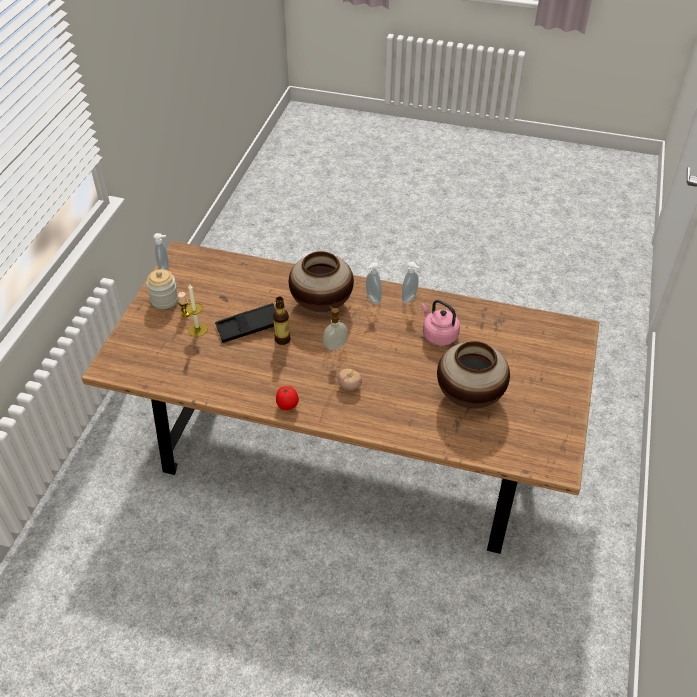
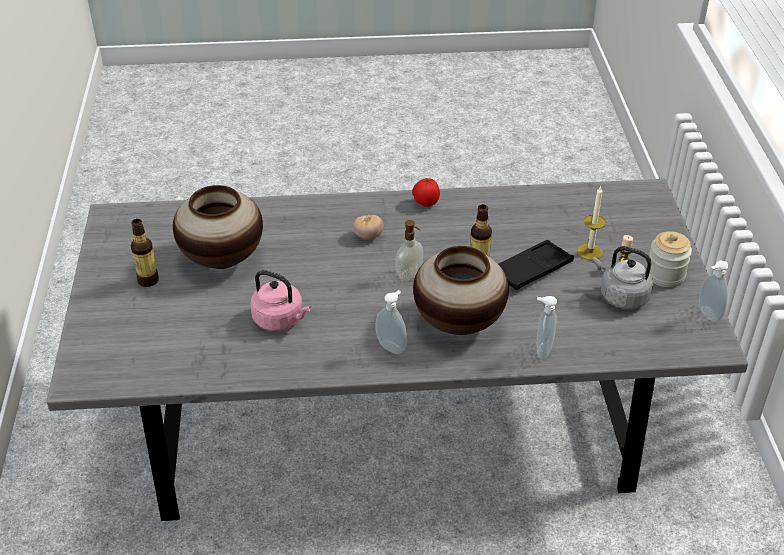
camera: 160 degrees right, 5 degrees down
(206, 294) = (621, 296): none -> grey kettle
(348, 448) = (391, 420): brown dining table -> grey dining table
(410, 299) = (337, 361): soap dispenser -> soap dispenser (541, 350)
(529, 391) = (148, 280): none -> bottle

